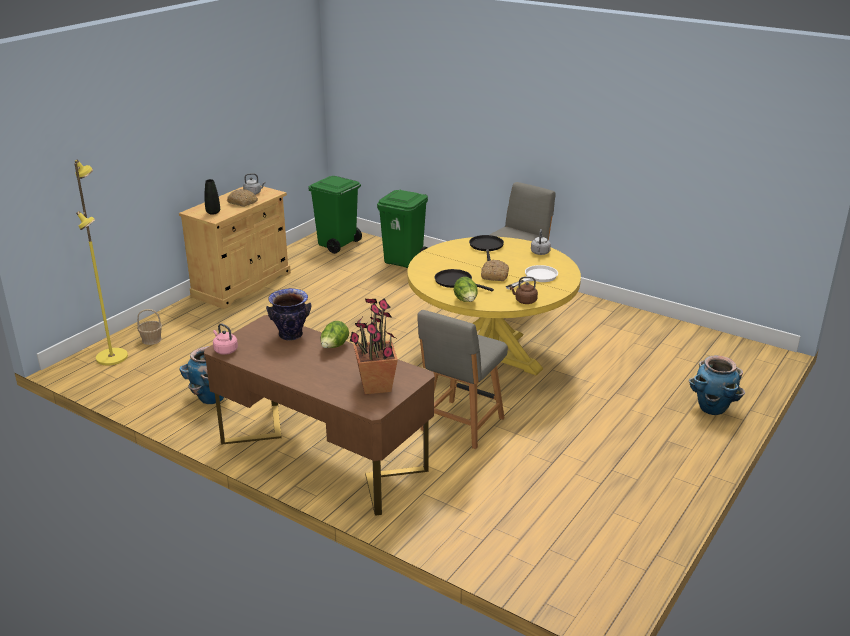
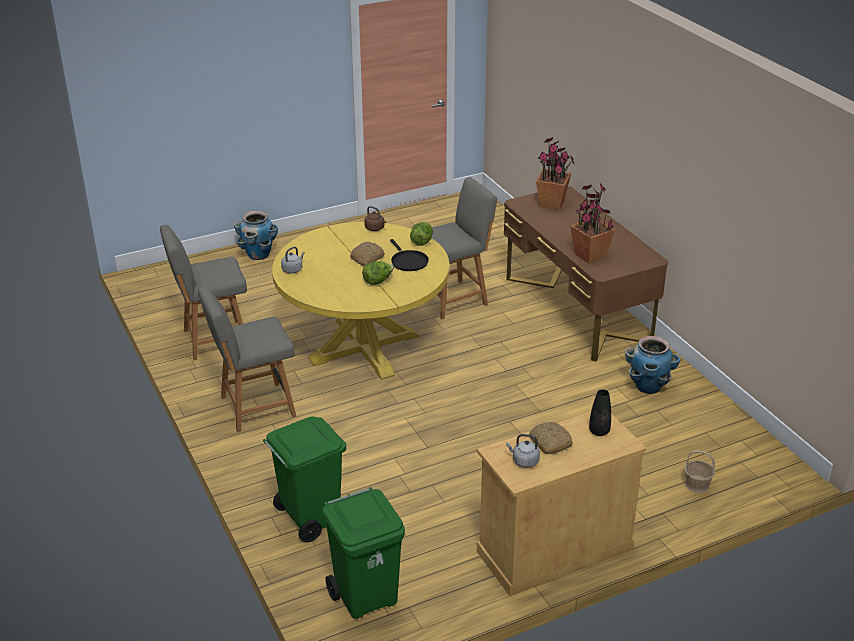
camera: 150 degrees left, 5 degrees up
(112, 357) = (745, 472): yellow floor lamp -> none
(225, 350) = (650, 258): pink kettle -> none
(291, 335) = (590, 256): vase -> potted plant
(334, 347) = (561, 237): lettuce -> lettuce (378, 281)
(486, 247) = (331, 292): black frying pan -> none
(536, 277) = (334, 246): white frying pan -> none
(614, 325) = (213, 340): none -> grey chair

